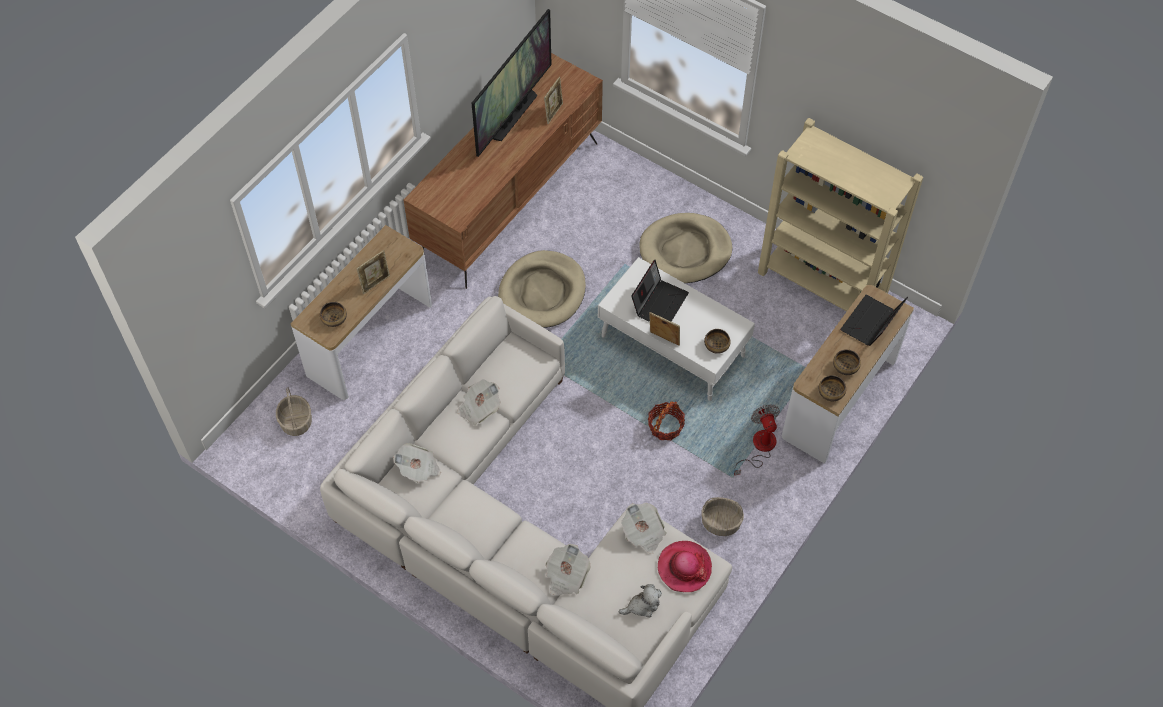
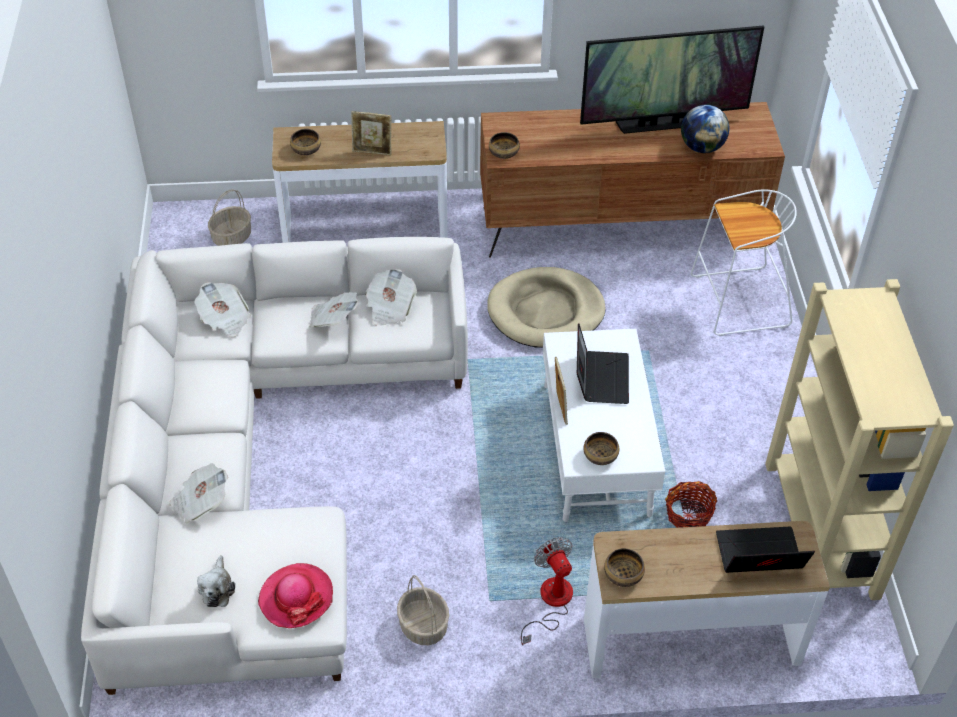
camera: 50 degrees right, 10 degrees down
(554, 112) = (701, 147): picture frame -> globe
(630, 191) = (737, 302): none -> white stool
(642, 605) = (217, 588): plush toy -> plush toy turned 60 degrees clockwise
(643, 533) = (308, 535): newspaper -> newspaper (390, 308)
(659, 302) = (600, 377): laptop -> laptop turned 75 degrees counterclockwise
(665, 426) = (493, 503): basket -> basket (688, 515)
(685, 251) = (720, 387): beige dog bed -> none
(759, 448) = (551, 602): fan -> fan turned 60 degrees counterclockwise
(845, 367) = (673, 568): bowl -> bowl (504, 153)

